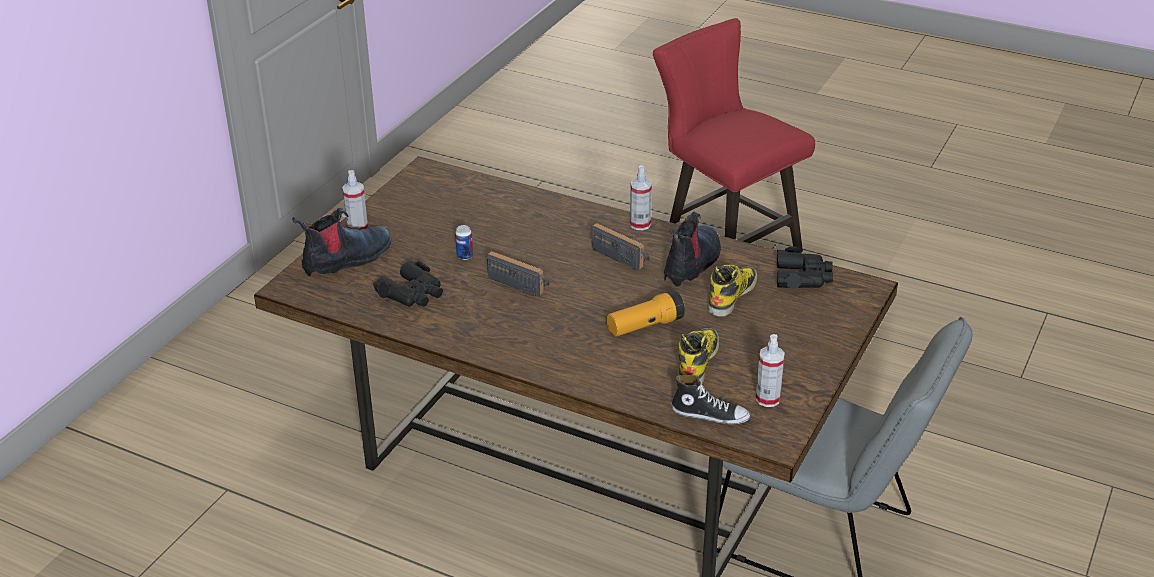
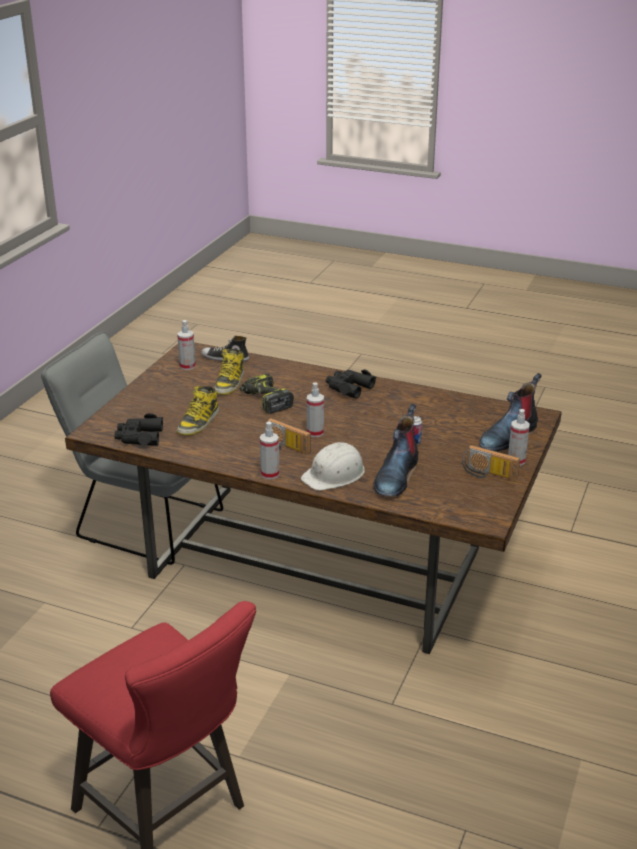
camera: 175 degrees right, 5 degrees down
(412, 293) = (442, 414): black binoculars -> black binoculars (348, 387)
(521, 283) = (362, 425): radio -> radio (488, 474)
(568, 221) = (334, 474): none -> white hard hat
(582, 274) = (315, 432): none -> spray bottle
(645, 326) = (265, 401): flashlight -> power drill
(692, 263) = (226, 444): boot -> boot (396, 476)

